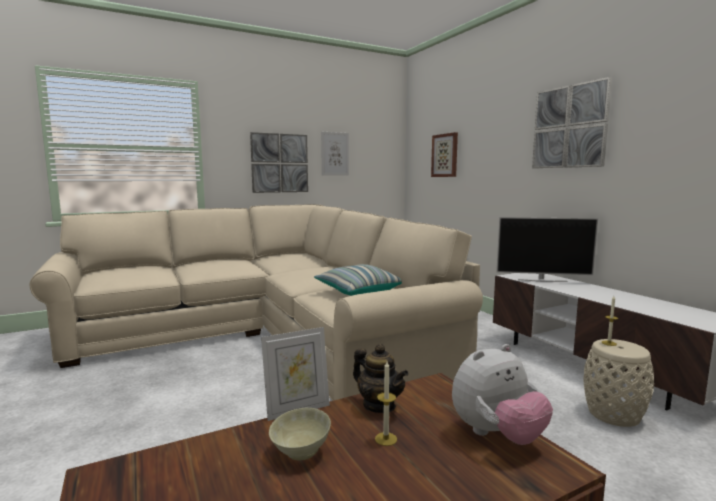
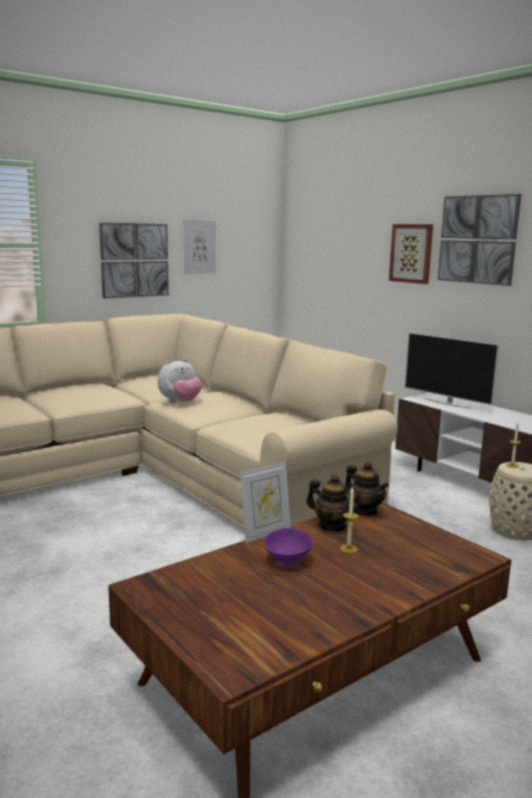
camera: 10 degrees left, 5 degrees up
(300, 452) = (286, 561): beige bowl -> purple bowl
(358, 292) = (268, 423): pillow -> none
(425, 388) = (365, 511): none -> teapot
(445, 155) = (334, 253): picture -> picture (411, 253)
(497, 435) = (432, 541): plush toy -> plush toy (180, 402)
(542, 280) = (447, 403): television -> television turned 45 degrees clockwise

